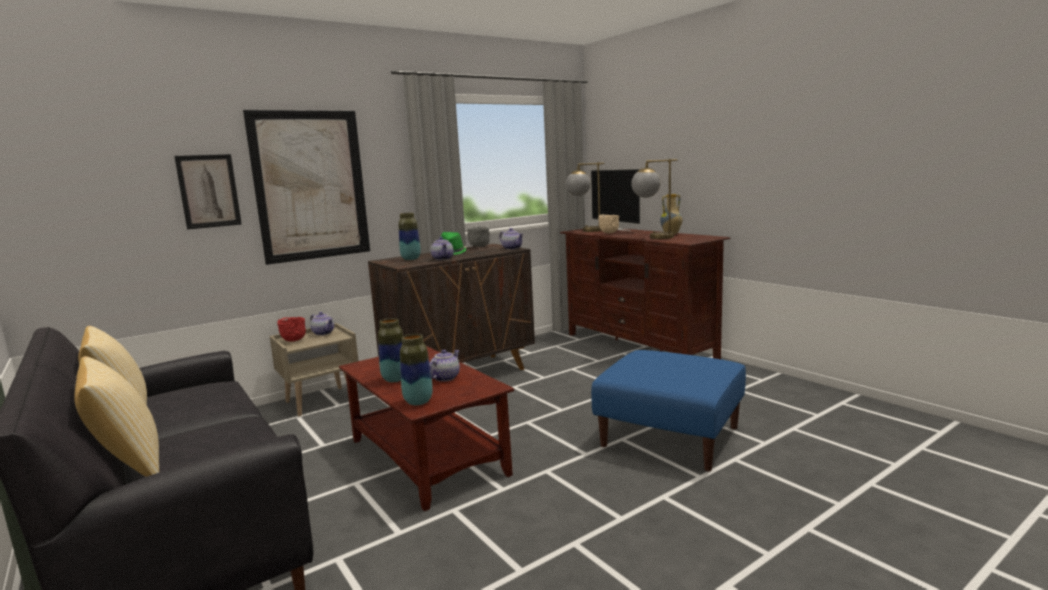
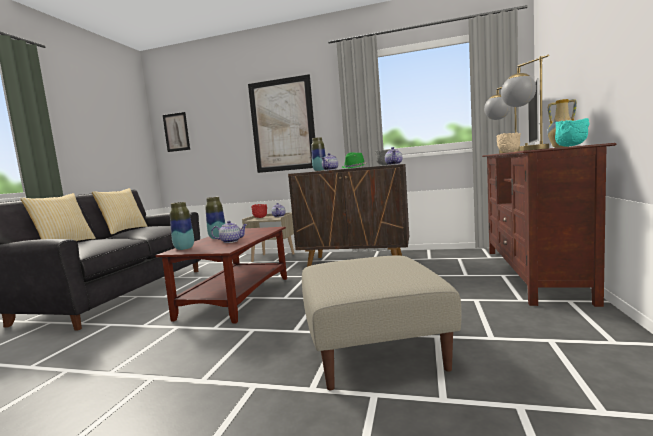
camera: 50 degrees right, 5 degrees down
(209, 191) = (232, 131): picture -> picture (176, 132)
(671, 436) = (374, 348): blue ottoman -> beige ottoman
(695, 237) = (570, 146): none -> turquoise bowl

